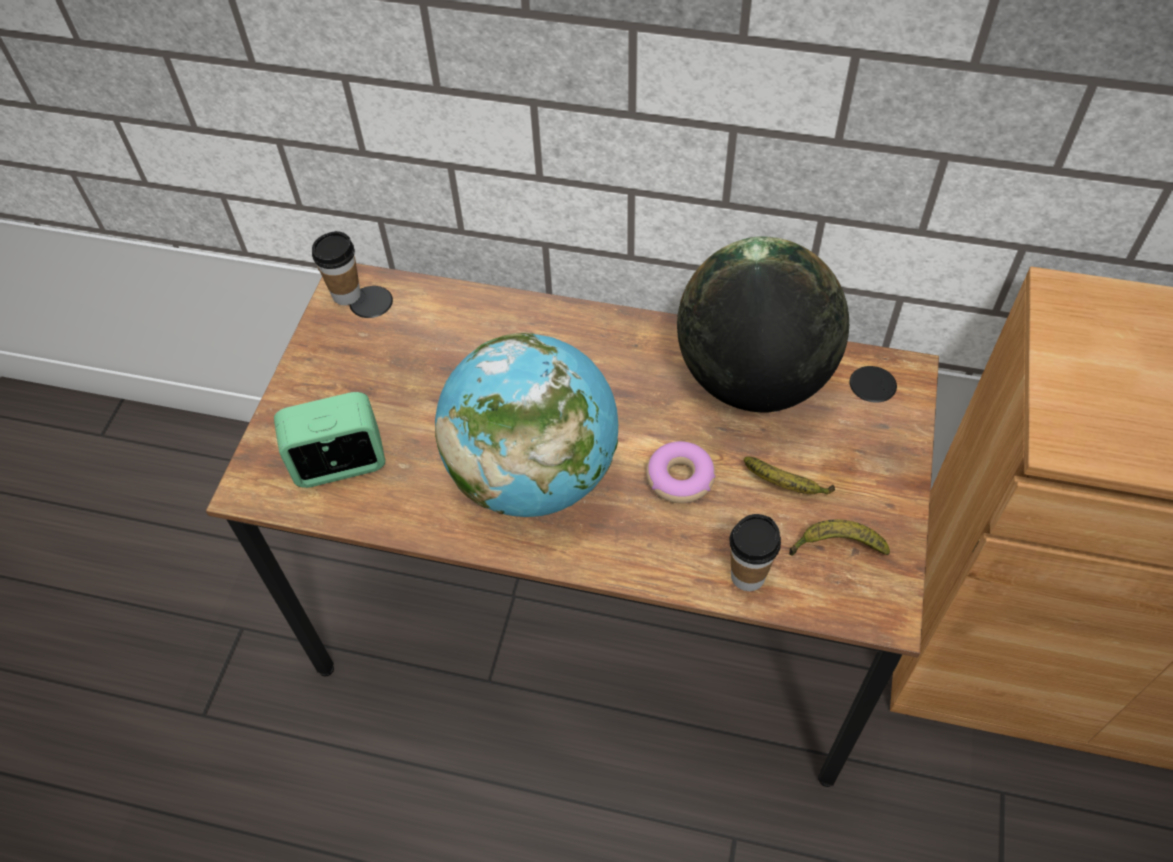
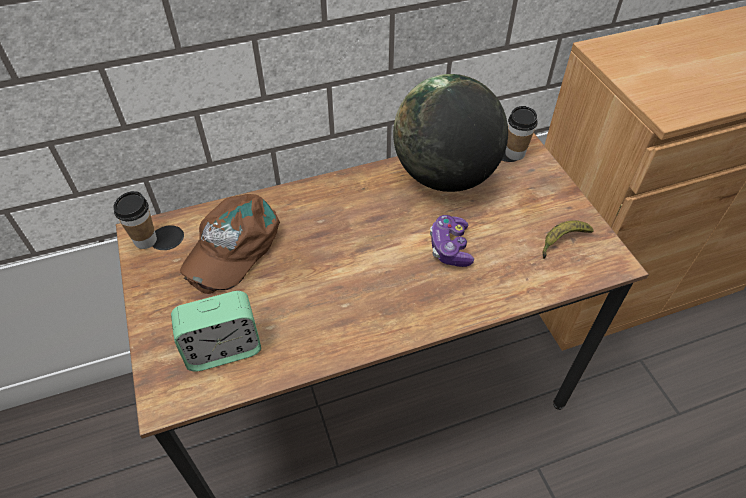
camera: 35 degrees left, 5 degrees down
(340, 464) = (223, 349): alarm clock -> alarm clock turned 150 degrees counterclockwise
(430, 347) = (232, 246): none -> brown cap
(533, 474) = (361, 289): globe -> none
(680, 478) = (450, 248): donut -> game controller
(747, 576) = (531, 281): cup -> cup (515, 153)
(786, 485) = (509, 223): banana -> none

